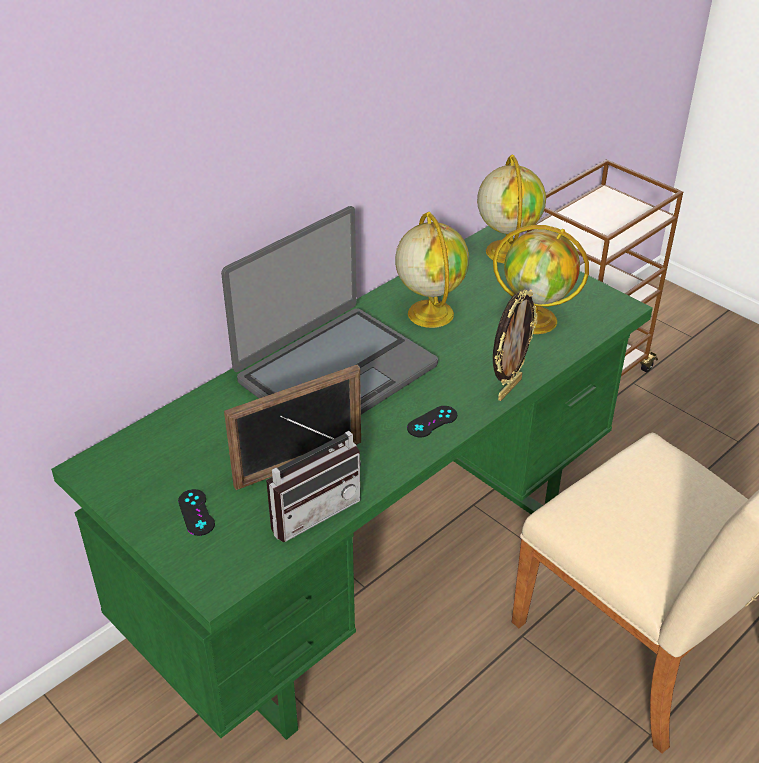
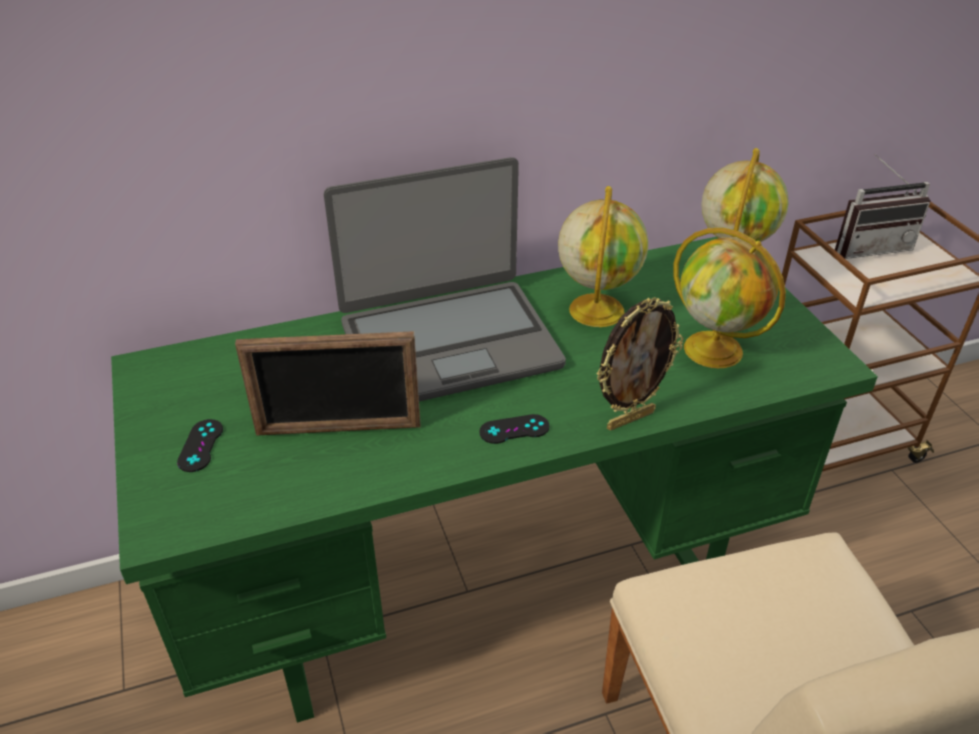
camera: 25 degrees right, 0 degrees up
(311, 509) = (314, 482): radio -> radio (869, 246)

